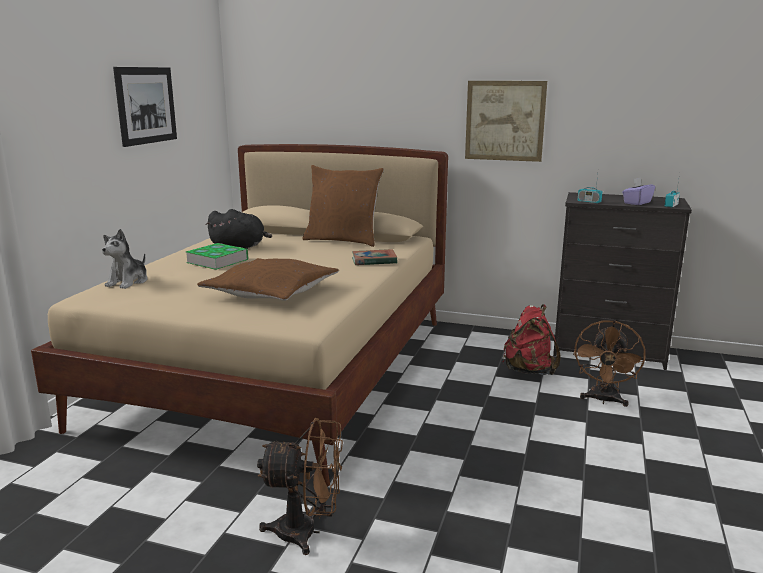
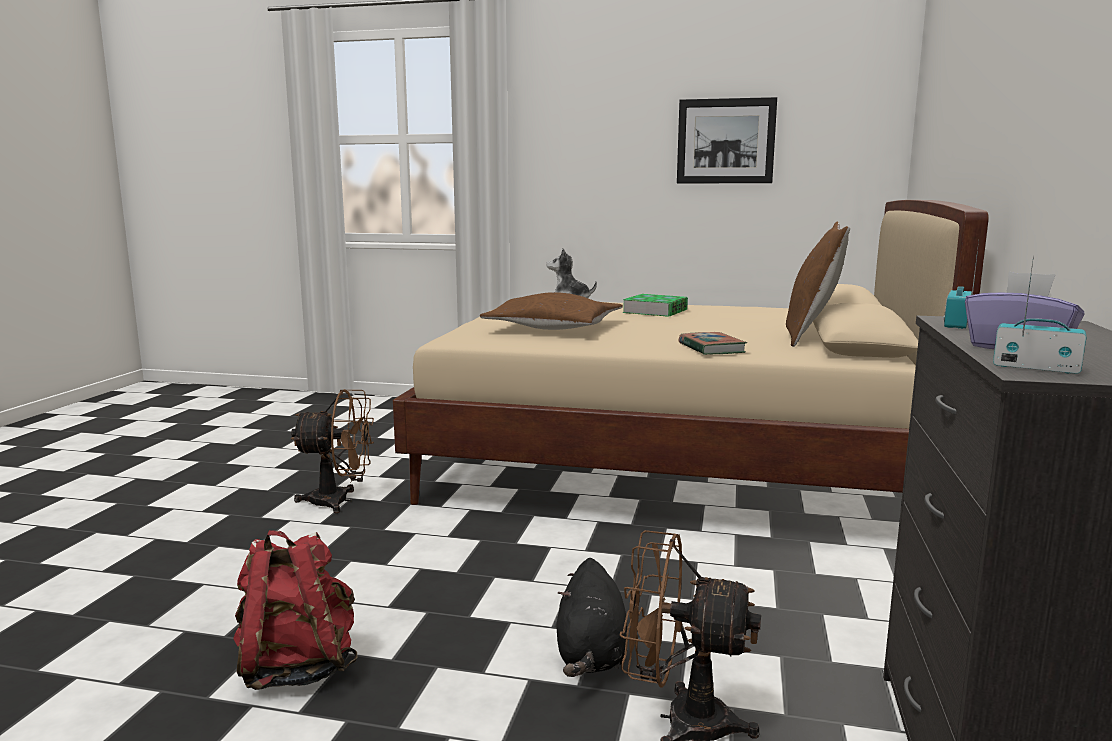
camera: 85 degrees right, 5 degrees down
(240, 246) = (728, 313): black plush toy -> black plush toy (591, 655)
(307, 532) = (339, 501): brown fan -> brown fan turned 90 degrees counterclockwise
(505, 121) = (1051, 138): picture -> none
(529, 371) = (778, 640): red backpack -> red backpack (297, 668)

